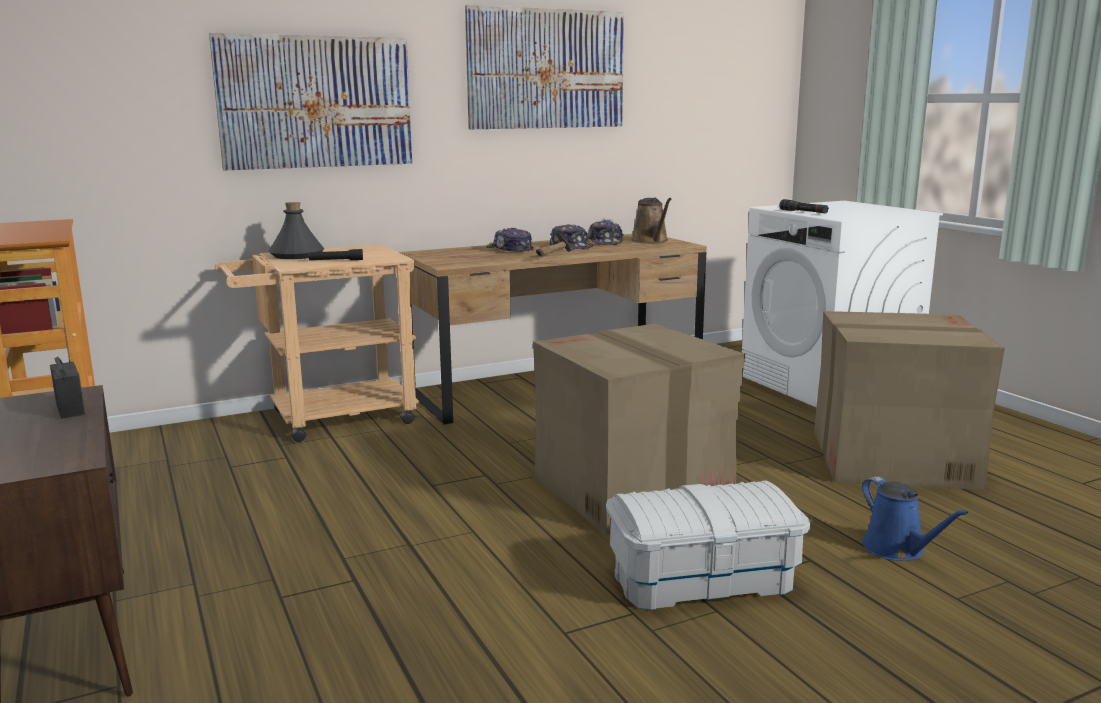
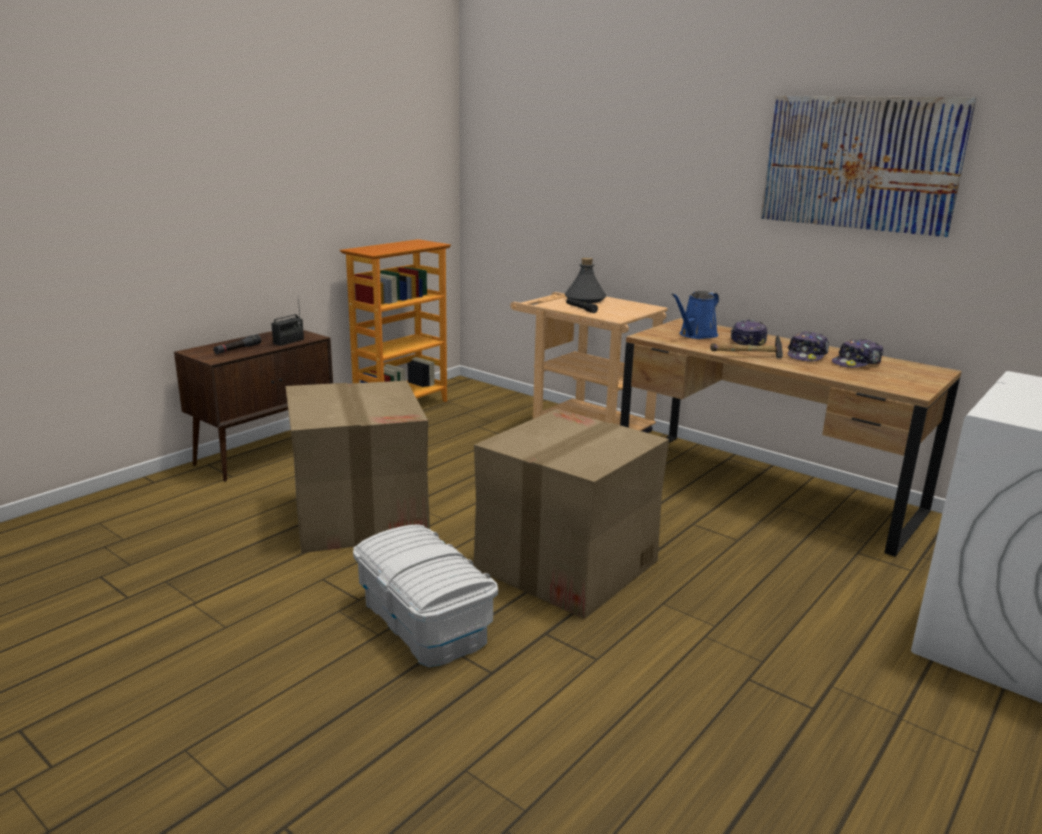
camera: 65 degrees right, 5 degrees up
(316, 102) = (639, 181): picture -> none
(651, 241) = (904, 377): brown watering can -> none
(803, 212) = (1010, 394): black flashlight -> black flashlight (237, 349)
(891, 458) = (805, 713): cardboard box -> cardboard box (359, 515)
(897, 549) = (549, 726): blue watering can -> blue watering can (696, 335)

